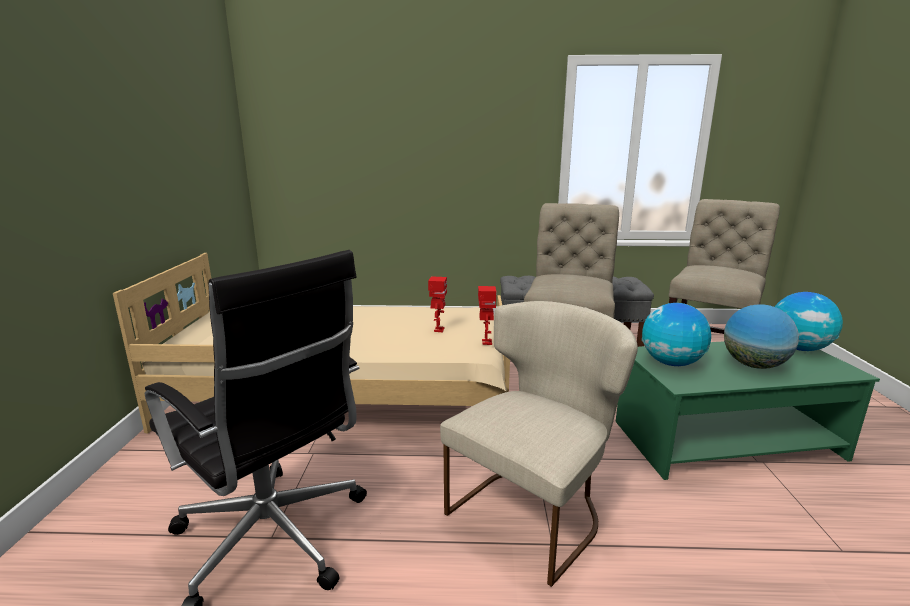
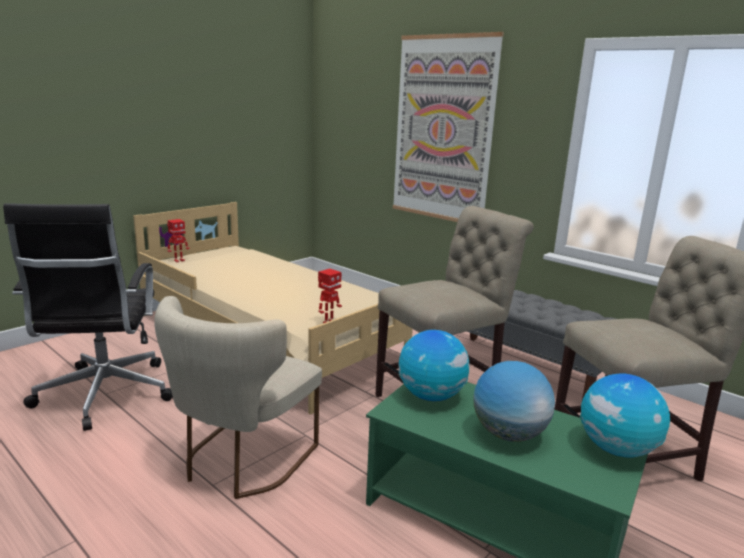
camera: 40 degrees right, 0 degrees up
(431, 143) = (442, 130): none -> picture
(438, 330) = (319, 302): toy robot -> toy robot (179, 260)
(534, 509) = (241, 462): beige chair -> beige chair turned 120 degrees clockwise

